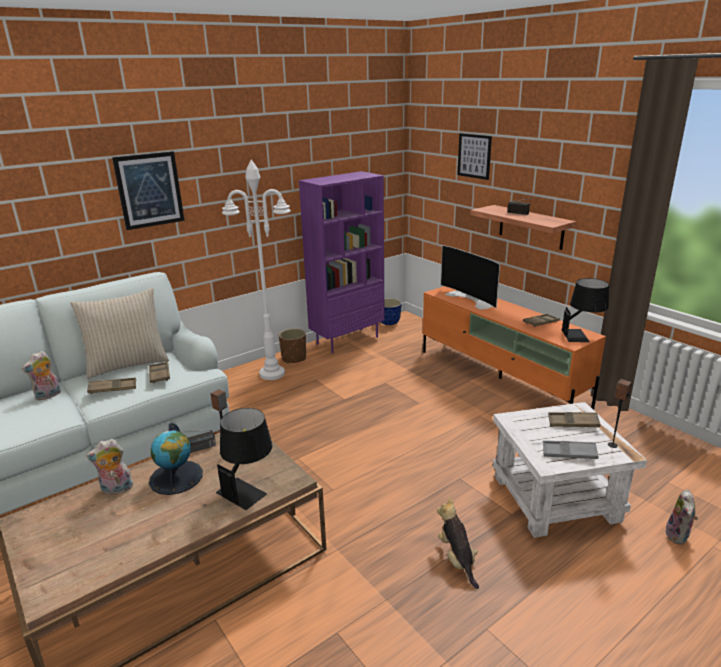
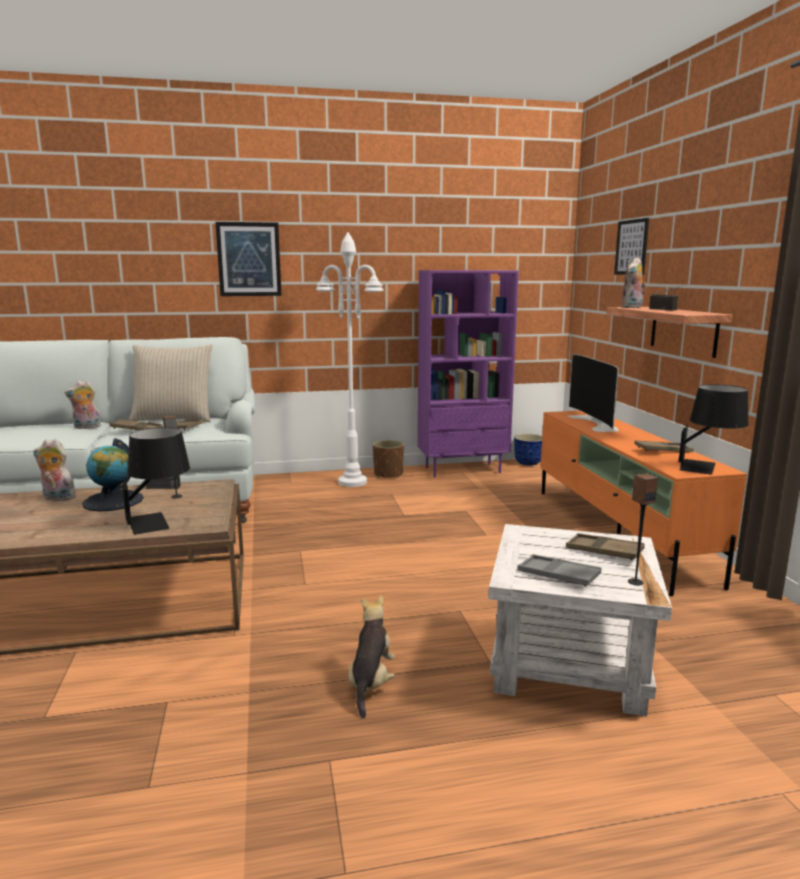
camera: 25 degrees right, 10 degrees down
(678, 536) = (728, 761): plush toy -> plush toy (632, 307)

